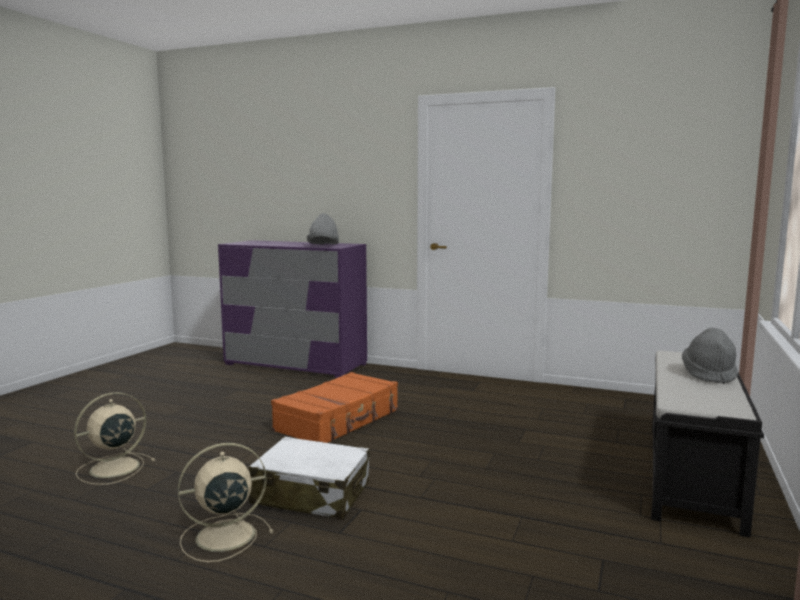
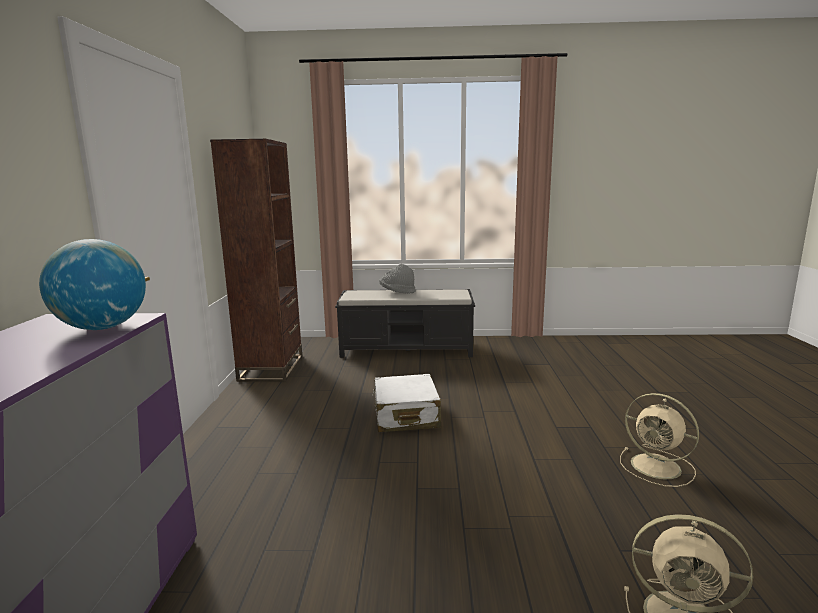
camera: 110 degrees left, 5 degrees up
(311, 494) = (561, 451): white suitcase -> white suitcase (406, 415)
(323, 246) = (102, 328): grey hat -> globe
(339, 421) = (392, 486): orange suitcase -> none
(615, 400) = (271, 368): none -> brown bookcase

